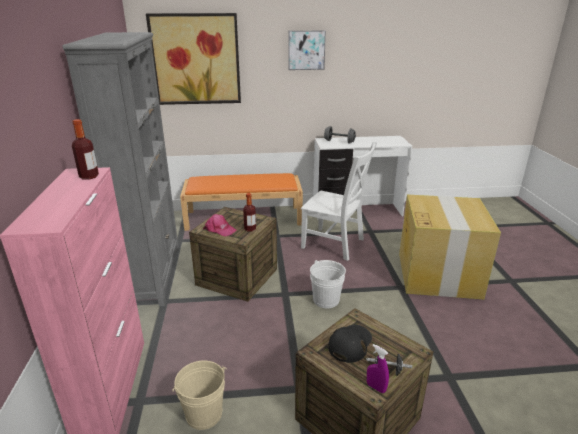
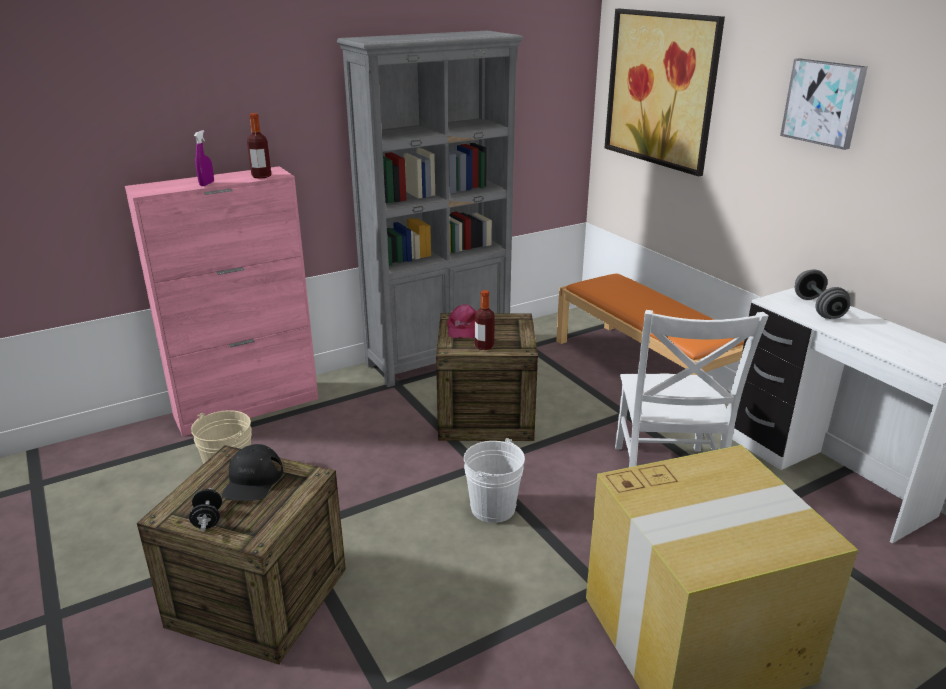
camera: 65 degrees right, 0 degrees up
(350, 344) = (252, 480): black cap -> black cap turned 90 degrees clockwise
(376, 387) = (174, 515): purple spray bottle -> purple spray bottle (207, 184)

